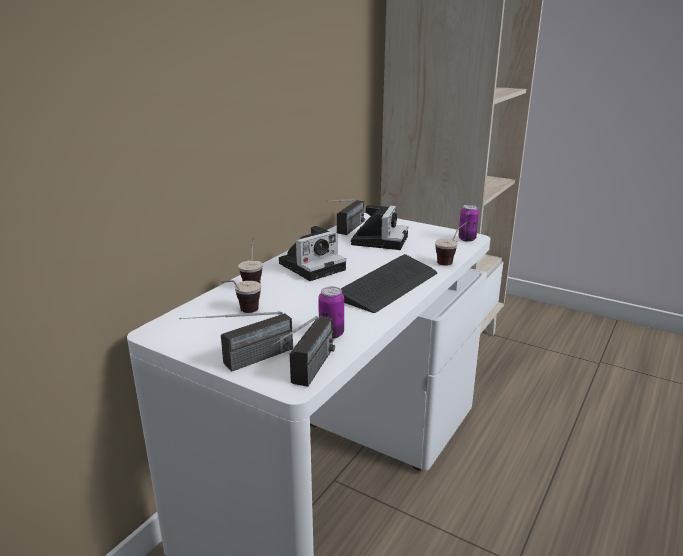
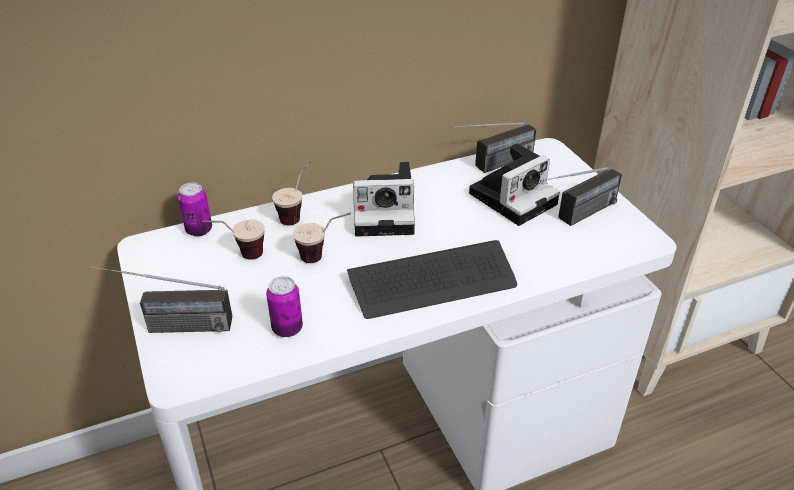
camera: 35 degrees right, 15 degrees up
(307, 376) = (201, 376): radio -> radio (576, 217)
(450, 261) = (560, 272): cup -> cup (324, 256)
(467, 239) = (635, 240): can -> can (199, 230)

